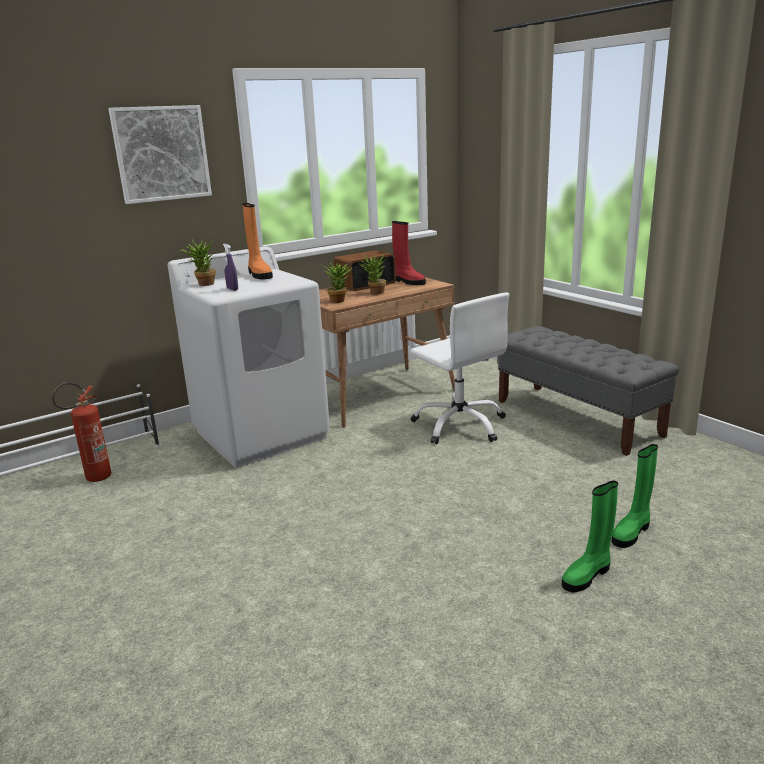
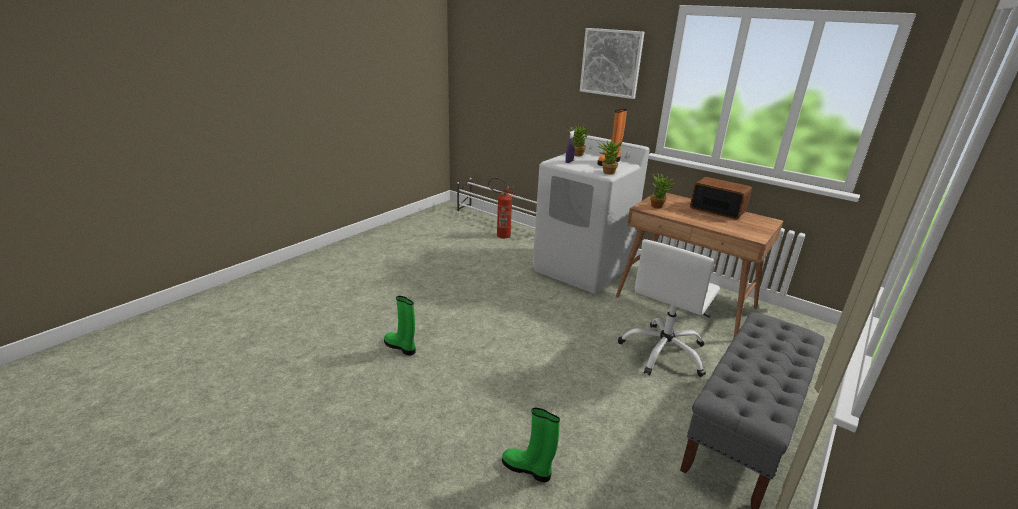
camera: 70 degrees right, 5 degrees up
(375, 293) = (694, 216): potted plant -> potted plant (606, 172)
(408, 282) = (748, 224): red boot -> none
(587, 575) = (457, 439): green boot -> green boot (401, 347)

